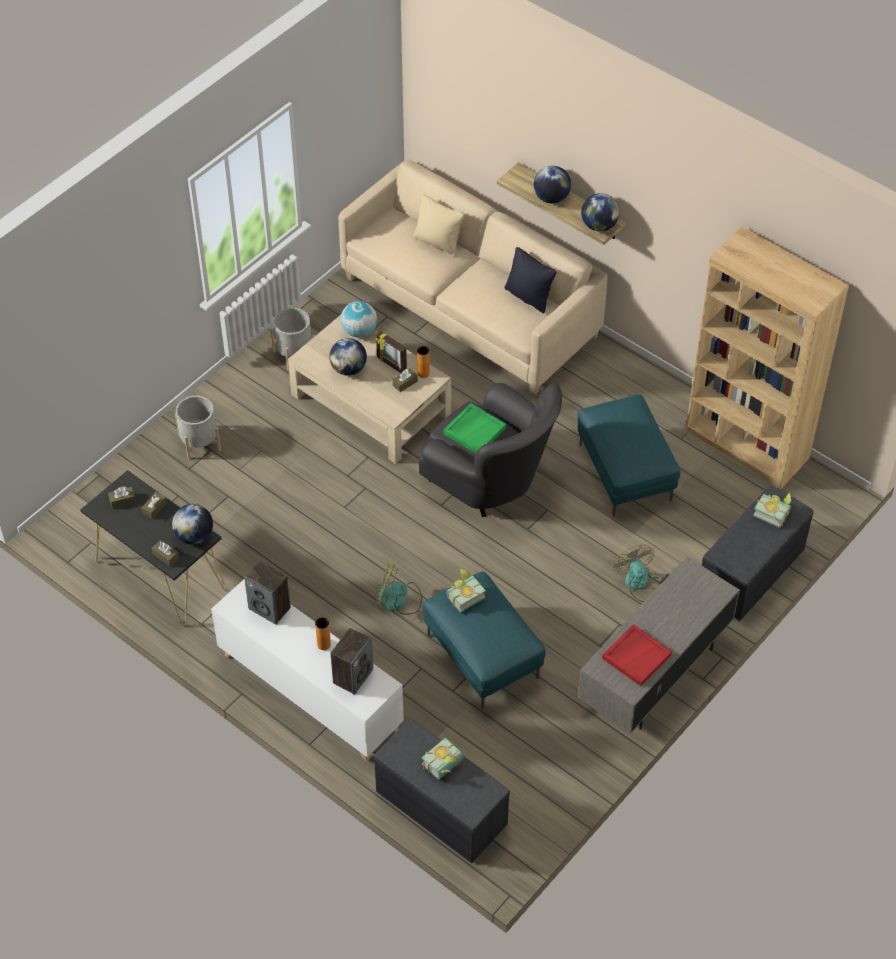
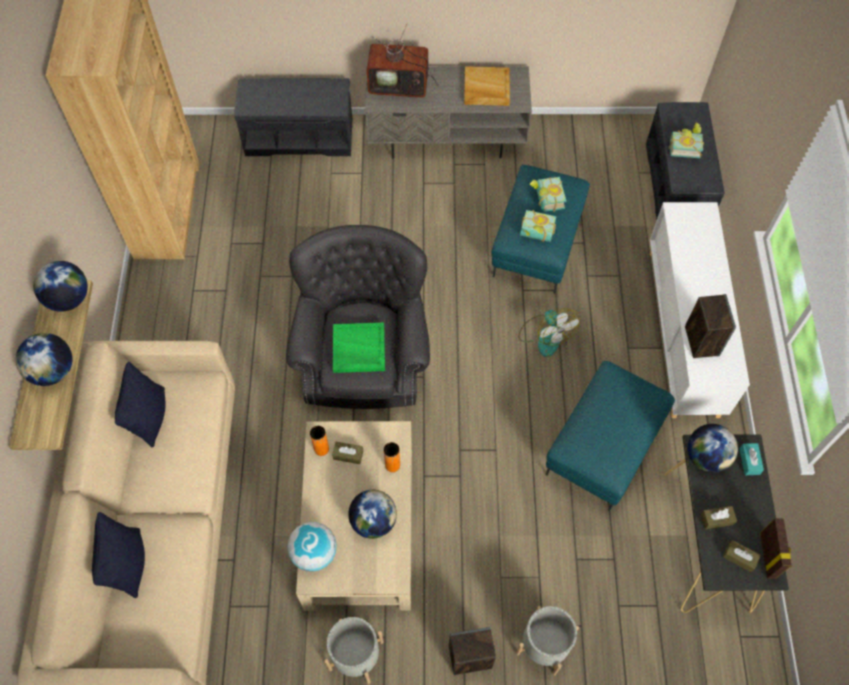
camera: 130 degrees left, 10 degrees up
(166, 556) = (749, 461): brown tissue box -> turquoise tissue box
(324, 644) = (689, 277): orange vase -> orange vase (392, 465)
(353, 676) = (692, 237): speaker -> speaker (469, 658)
(391, 364) = (334, 486): picture frame -> picture frame (768, 555)
(438, 242) = (128, 564): beige pillow -> black pillow
(626, 472) = (268, 270): turquoise ottoman -> turquoise ottoman (601, 447)
(636, 656) = (486, 88): red tray -> beige tray
(640, 583) = (374, 193): fan -> none
(695, 599) = (400, 85): none -> television
(772, 512) = (264, 98): book -> book (545, 200)

